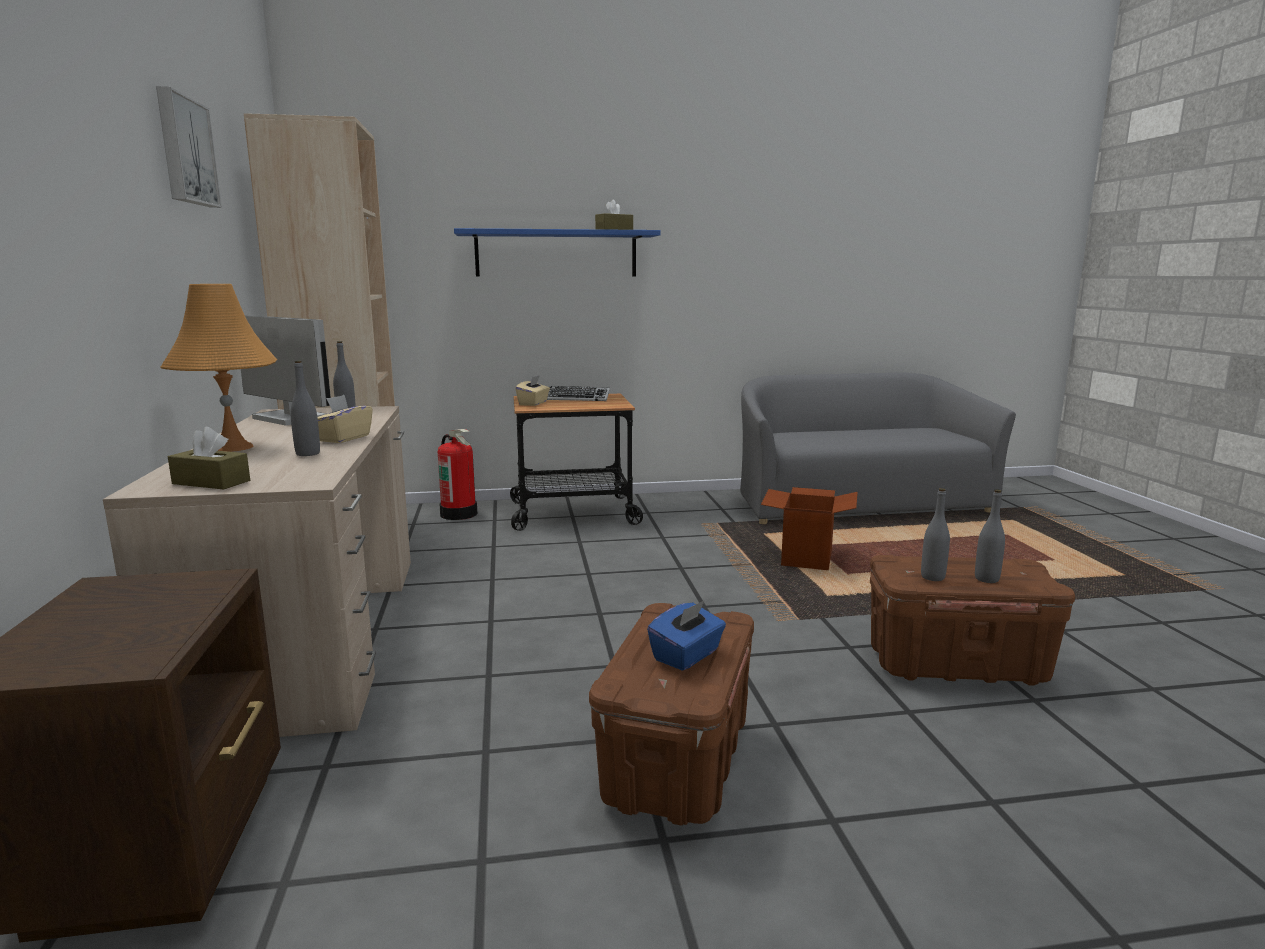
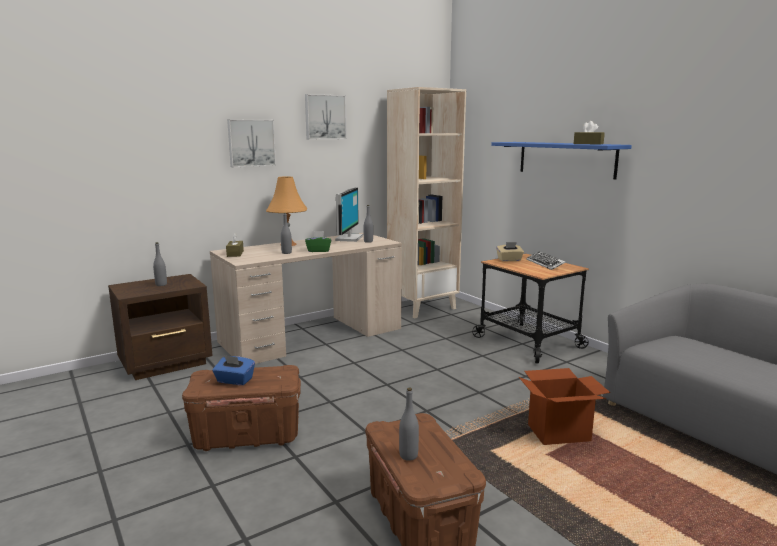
camera: 65 degrees right, 0 degrees up
(105, 192) = (251, 143): none -> picture
(343, 438) = (318, 250): beige tissue box -> green tissue box
(459, 514) = (480, 318): fire extinguisher -> none
(932, 577) = (394, 435): grey bottle -> grey bottle (161, 284)

